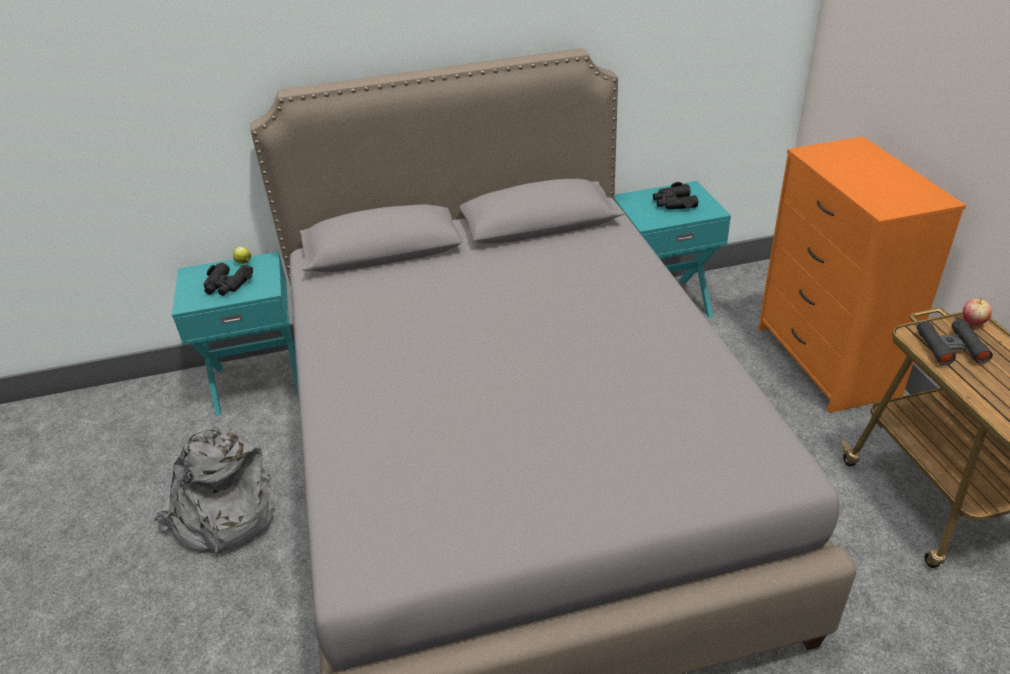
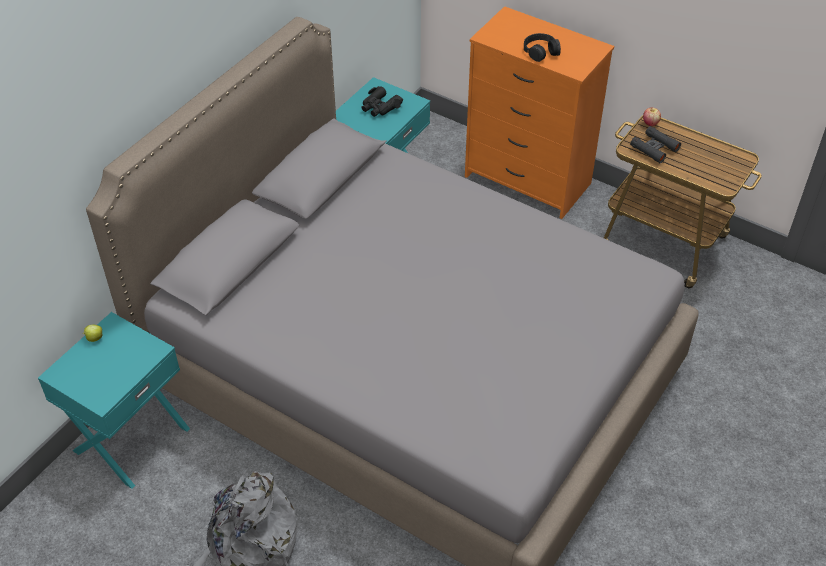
camera: 45 degrees left, 10 degrees up
(227, 285) = (113, 365): black binoculars -> none
(859, 181) = (540, 51): none -> black headphones

